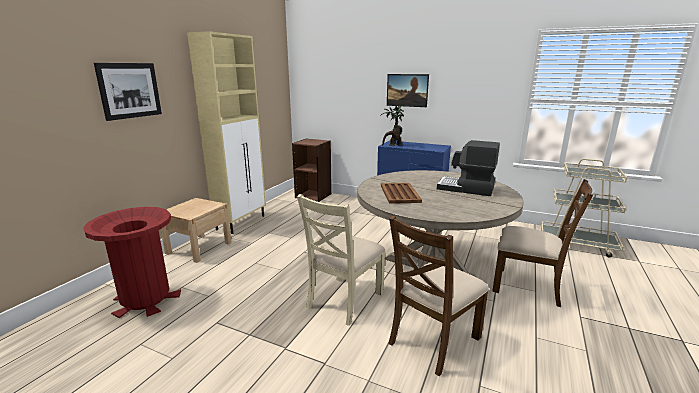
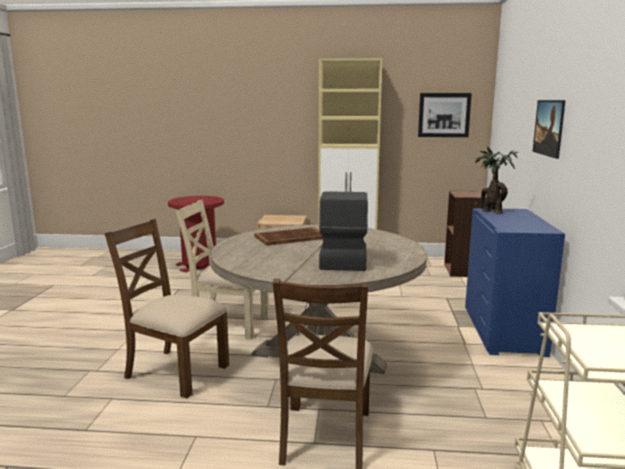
camera: 70 degrees right, 5 degrees down
(130, 90) = (259, 110): picture -> picture (444, 115)

